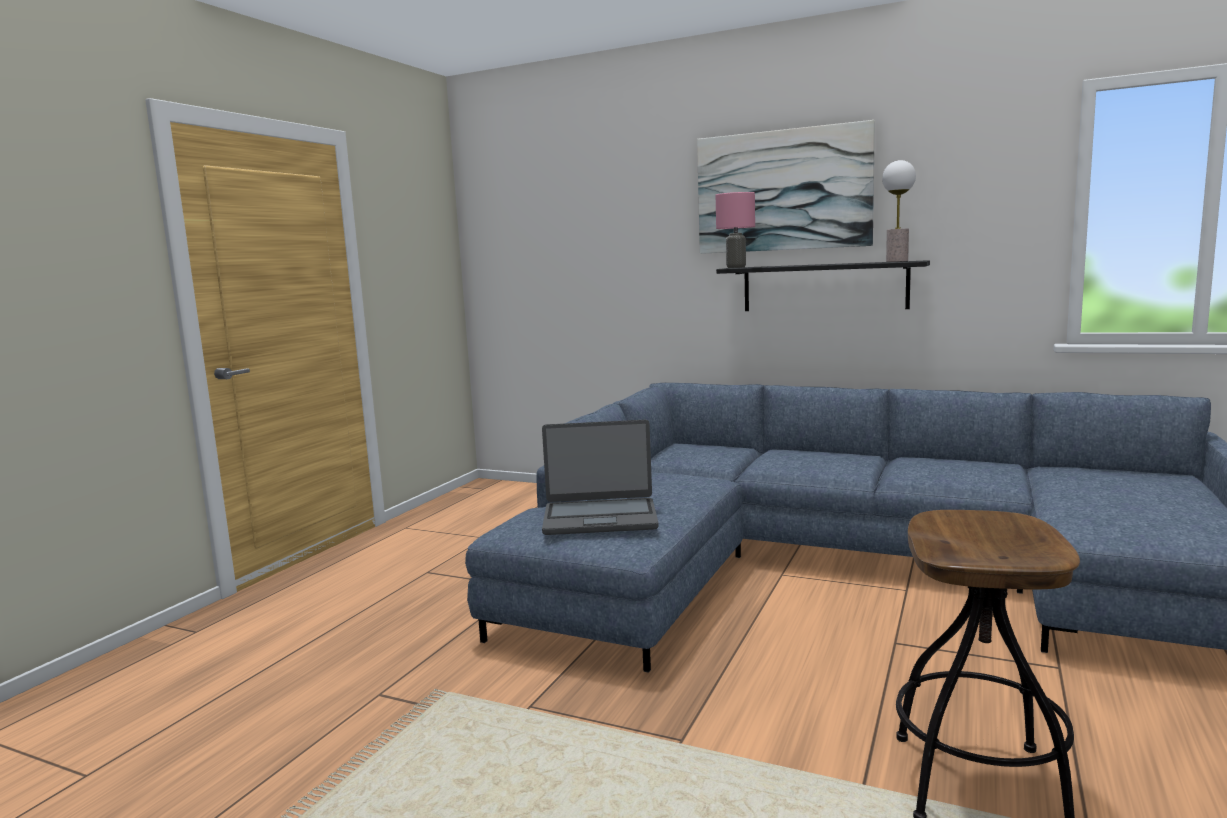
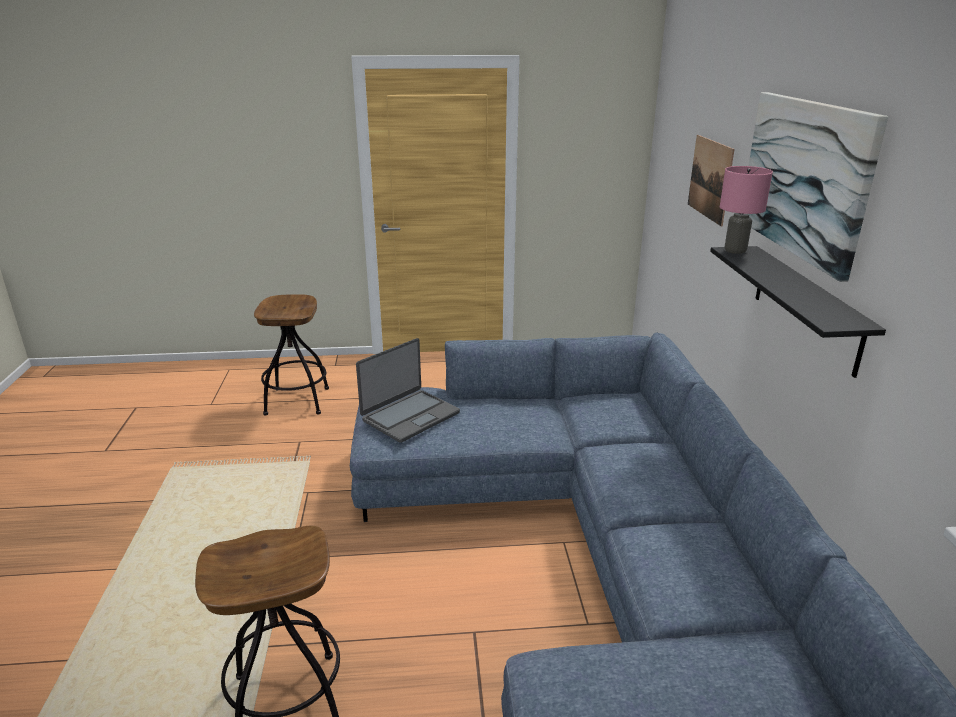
camera: 60 degrees right, 15 degrees up
(247, 679) = (297, 400): none -> brown stool
(600, 518) = (410, 416): laptop -> laptop turned 105 degrees counterclockwise
(616, 238) = (710, 178): none -> picture
(897, 261) = (834, 314): table lamp -> none

